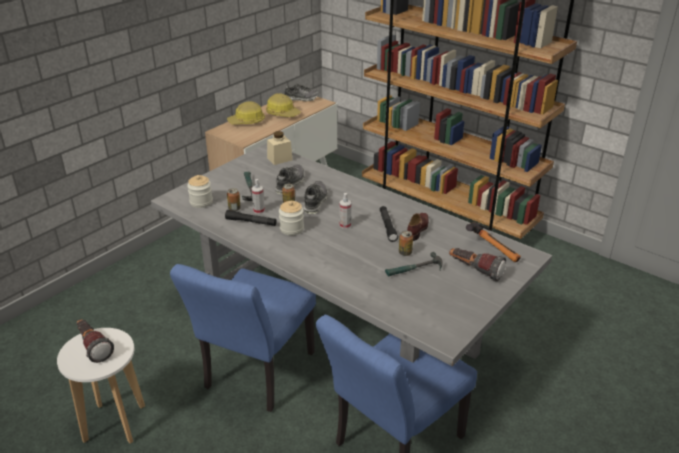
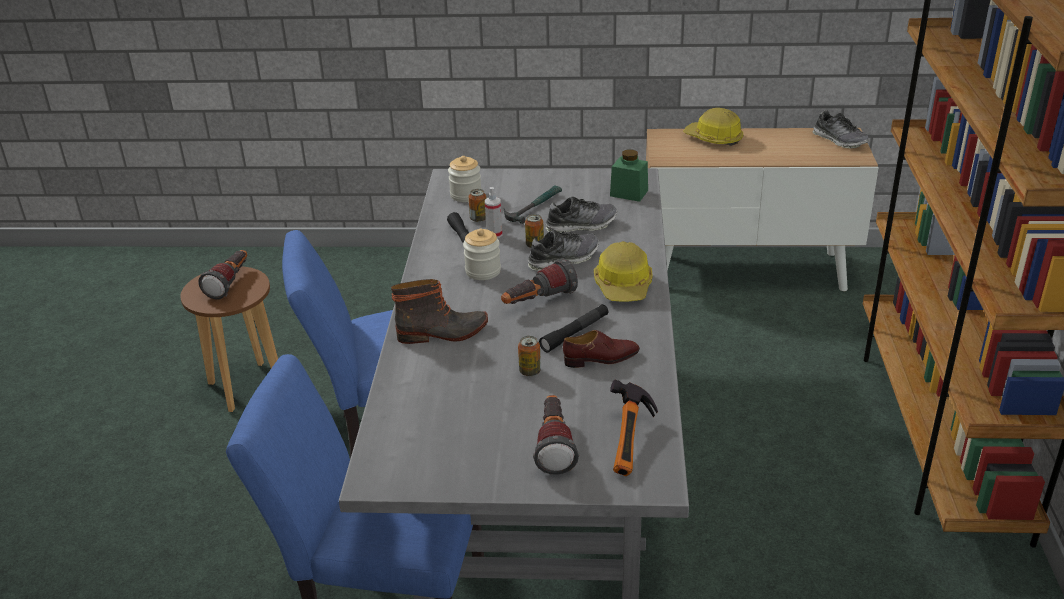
camera: 55 degrees right, 0 degrees up
(114, 423) = (246, 387): white stool -> brown stool
(279, 159) = (629, 193): beige jar -> green jar
(282, 113) = (776, 148): hard hat -> hard hat (624, 286)
(336, 265) = (443, 333): none -> boot
(345, 225) = (538, 302): spray bottle -> flashlight
(414, 270) = (499, 394): hammer -> none

